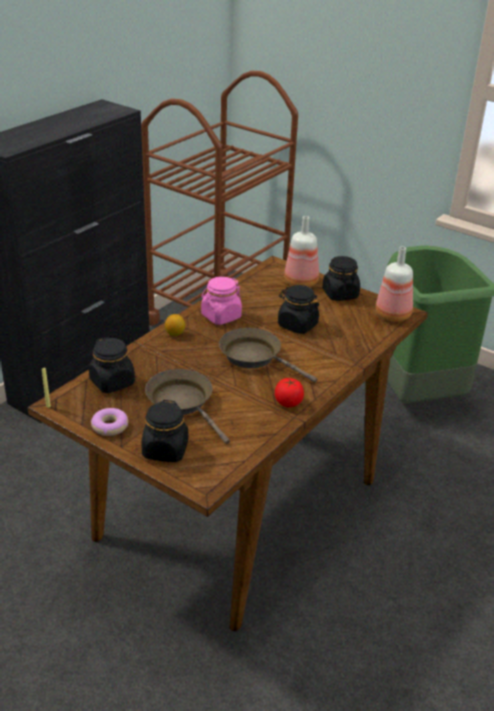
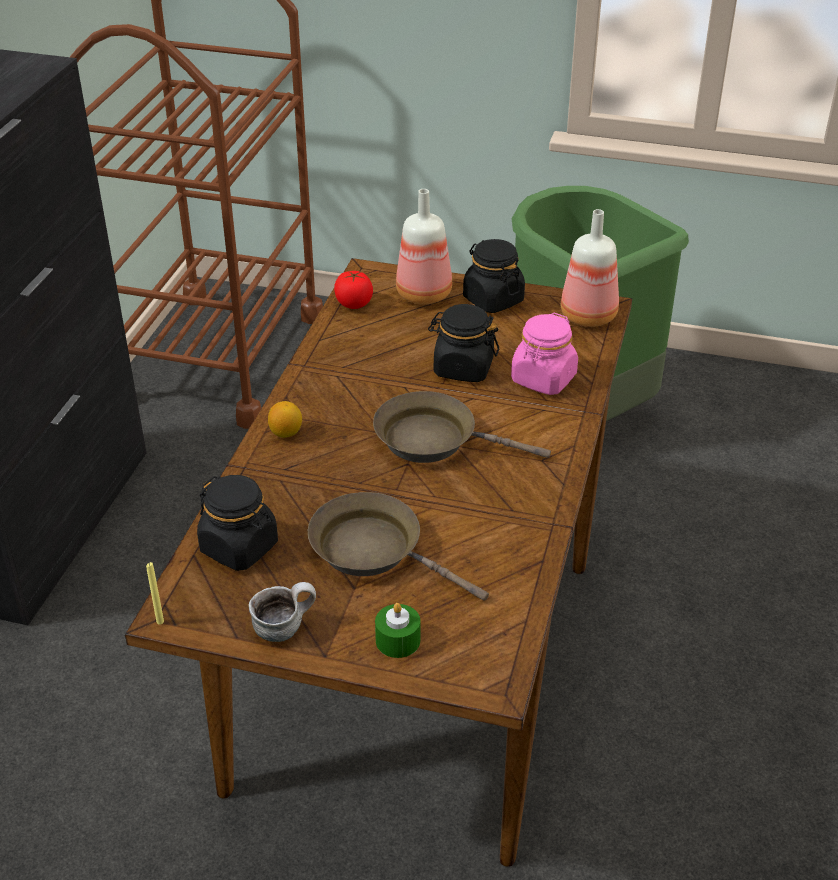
camera: 20 degrees left, 5 degrees up
(109, 426) = (284, 627): donut -> mug
(165, 450) = (398, 640): black jar -> green candle
(221, 316) = (339, 384): pink jar -> pink jar (543, 379)
(288, 402) = (530, 502): tomato -> tomato (354, 303)

